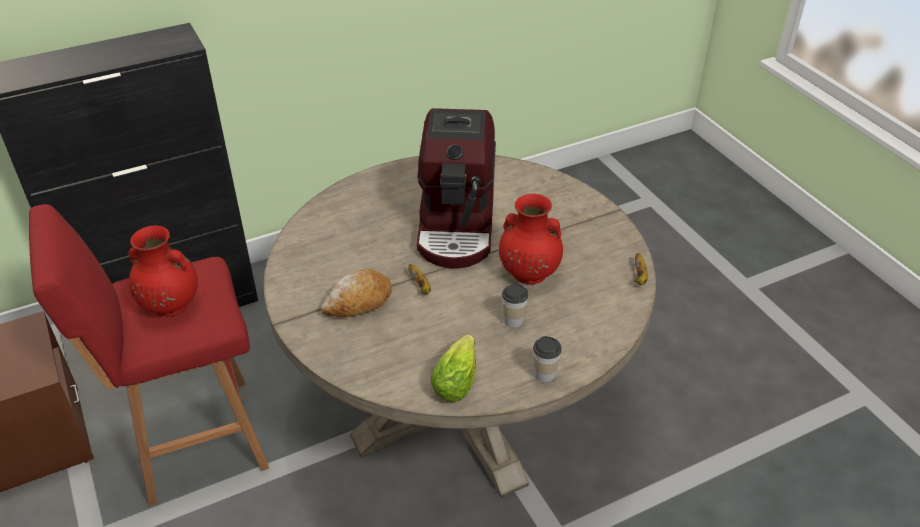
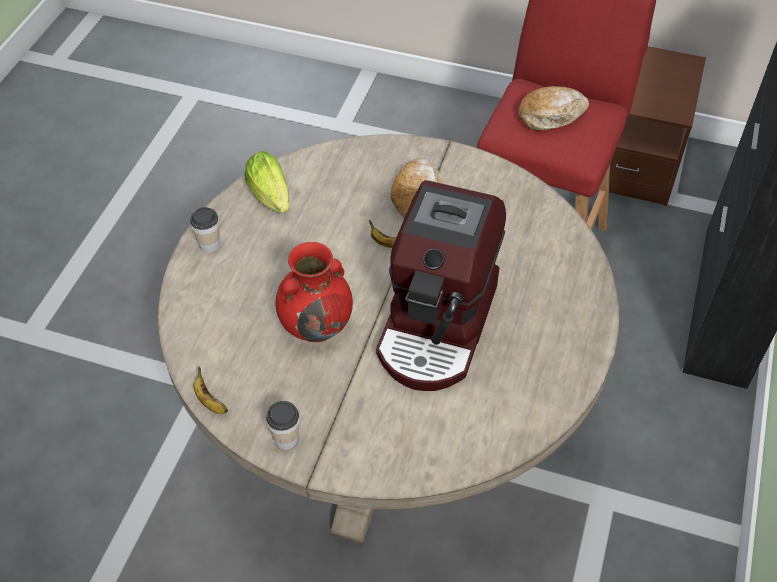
camera: 135 degrees right, 10 degrees up
(170, 305) = (551, 115): red vase -> bread
(457, 227) = (438, 326): coffee machine -> coffee machine turned 120 degrees counterclockwise
(513, 320) = (280, 270): cup -> cup (286, 439)

